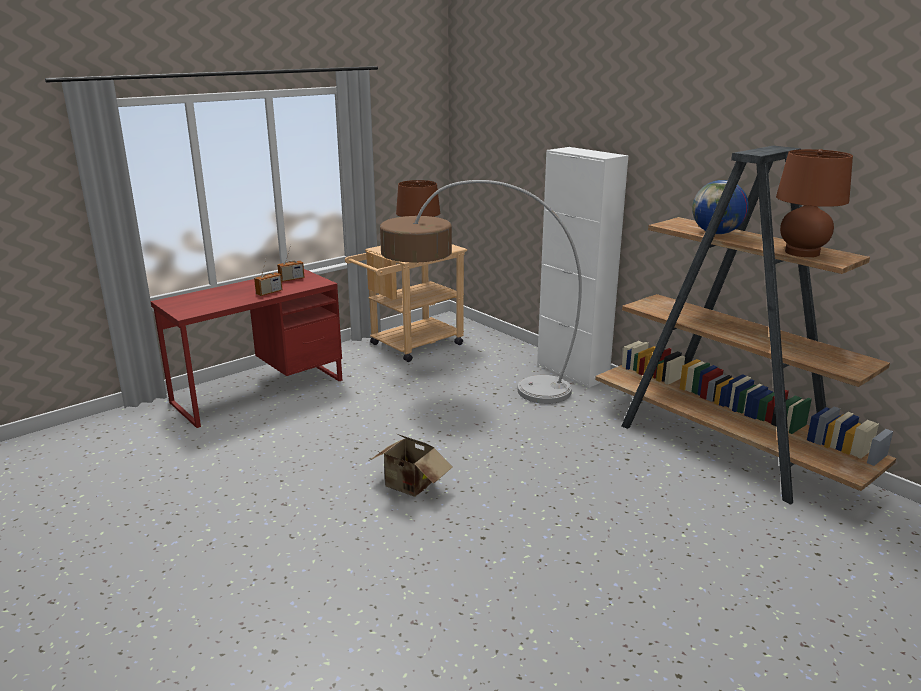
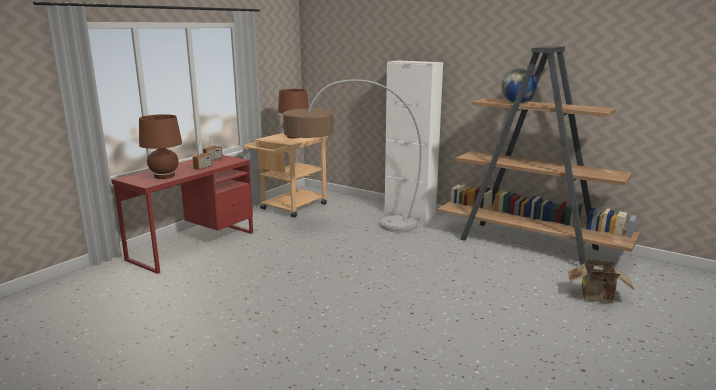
camera: 15 degrees left, 5 degrees down
(409, 486) = (342, 290): cardboard box -> cardboard box (598, 298)
(802, 252) = (577, 108): brown table lamp -> brown table lamp (164, 176)

